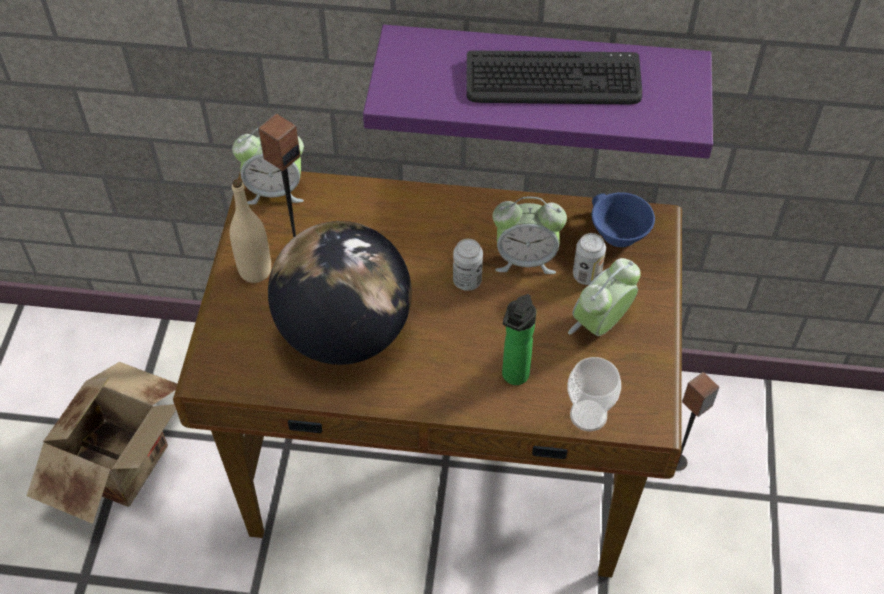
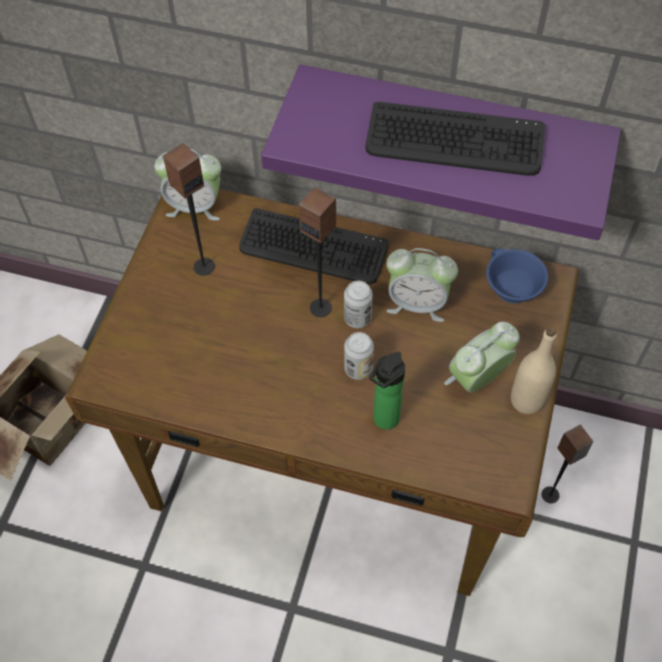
camera: 10 degrees right, 5 degrees up
(255, 271) = (162, 283): beige bottle -> beige bottle (526, 400)
(344, 333) = (233, 355): globe -> none
(407, 218) = (313, 248): none -> keyboard
(427, 275) = (321, 307): none -> speaker
(586, 275) = (473, 327): can -> can (358, 369)
(588, 415) = (448, 469): cup -> none

